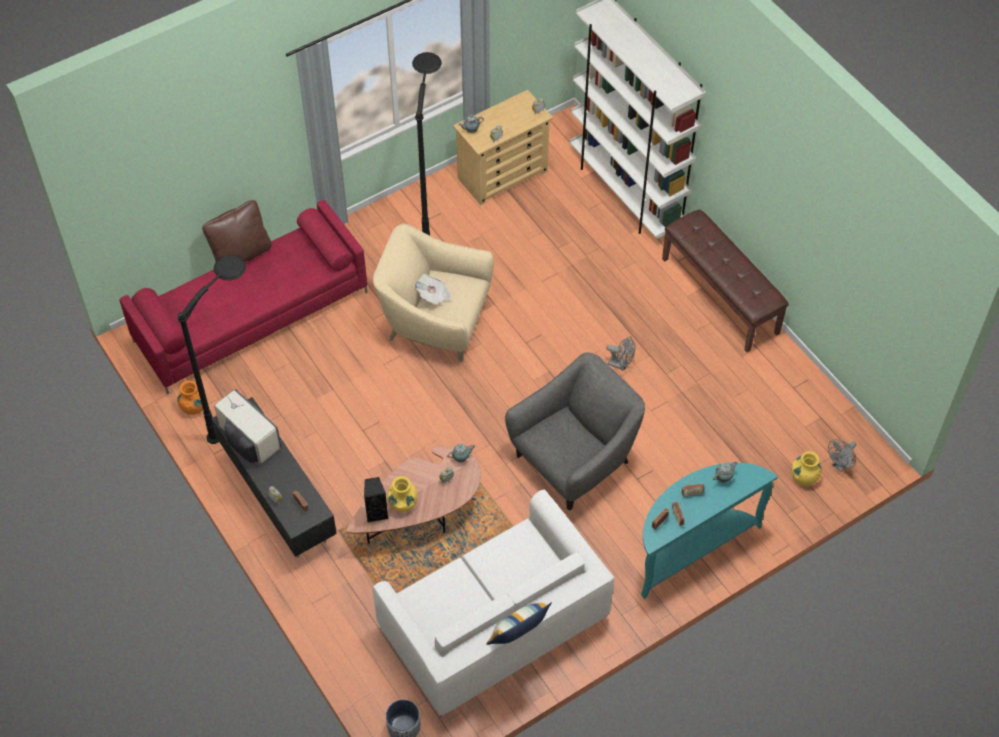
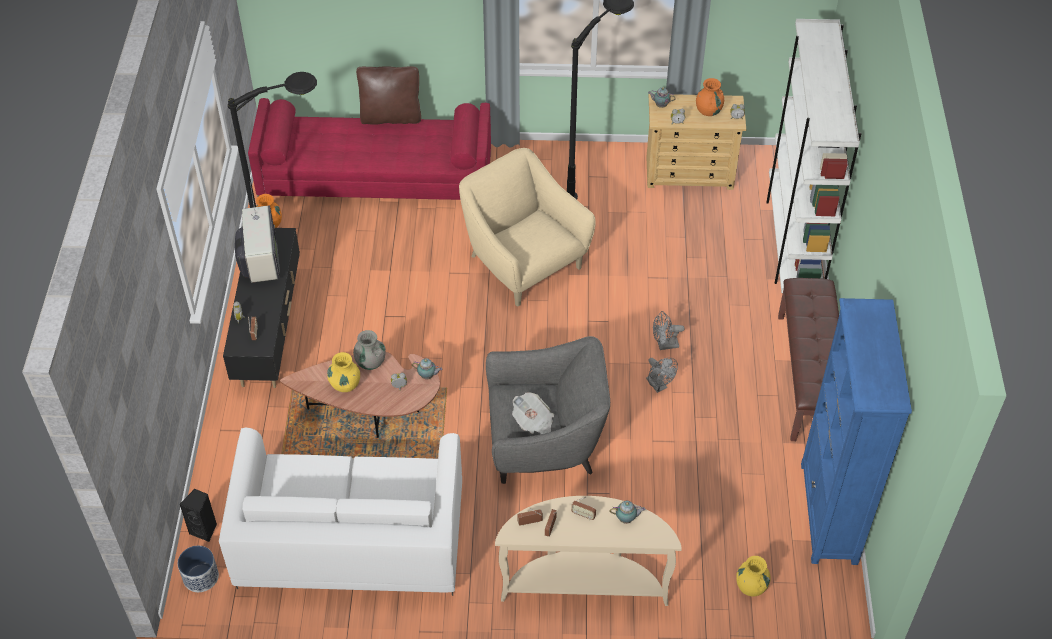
camera: 35 degrees right, 5 degrees down
(376, 512) = (317, 379): black speaker -> black speaker (204, 530)
(406, 474) = (370, 362): none -> grey vase
(433, 296) = (520, 229): newspaper -> newspaper (533, 422)
(512, 116) = (708, 111): none -> orange vase
(518, 636) = (319, 544): pillow -> none
(691, 548) = (584, 583): turquoise console table -> beige console table
(813, 392) = (828, 513): none -> blue bookcase
(840, 465) = (798, 596): grey fan -> grey fan (664, 345)

